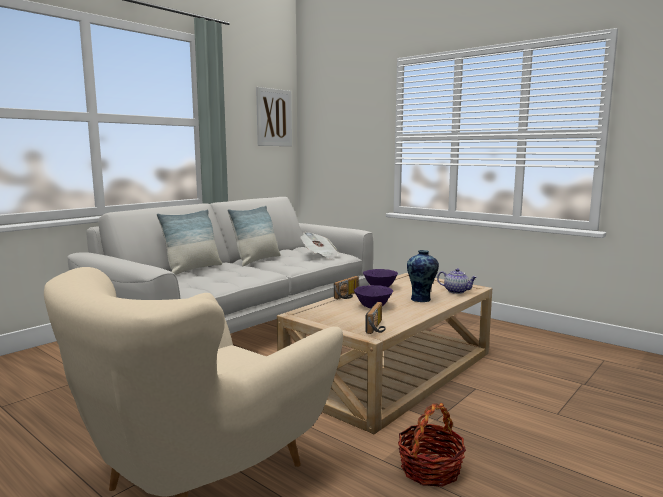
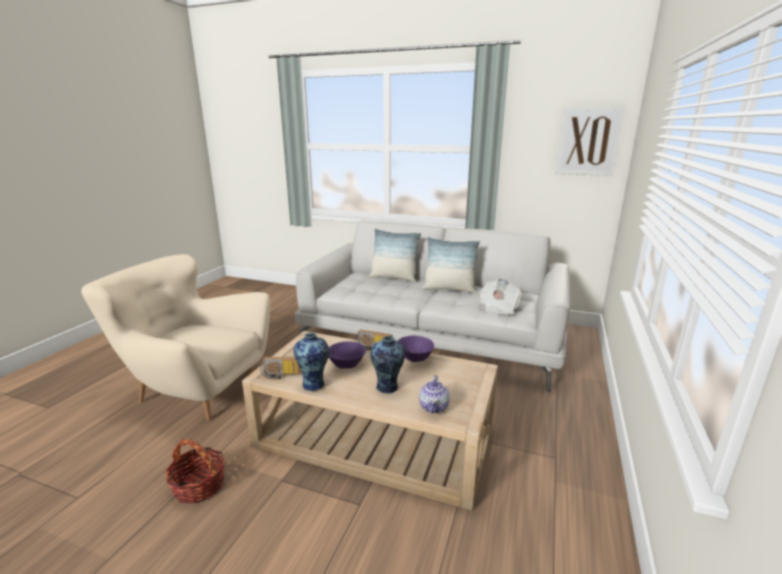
camera: 70 degrees right, 10 degrees up
(403, 318) = (314, 384): none -> vase

